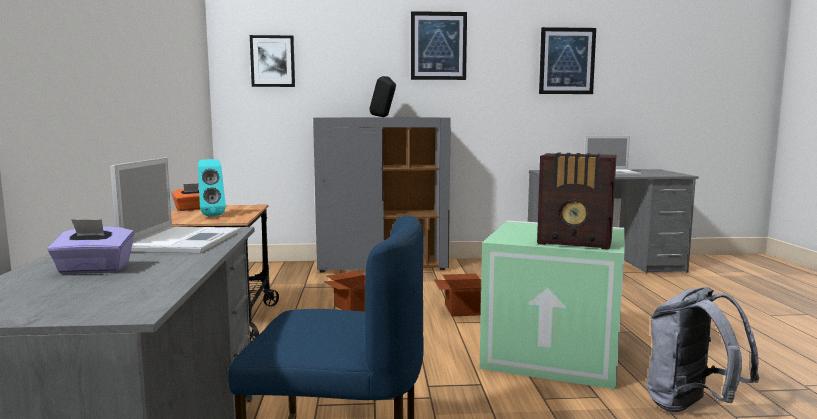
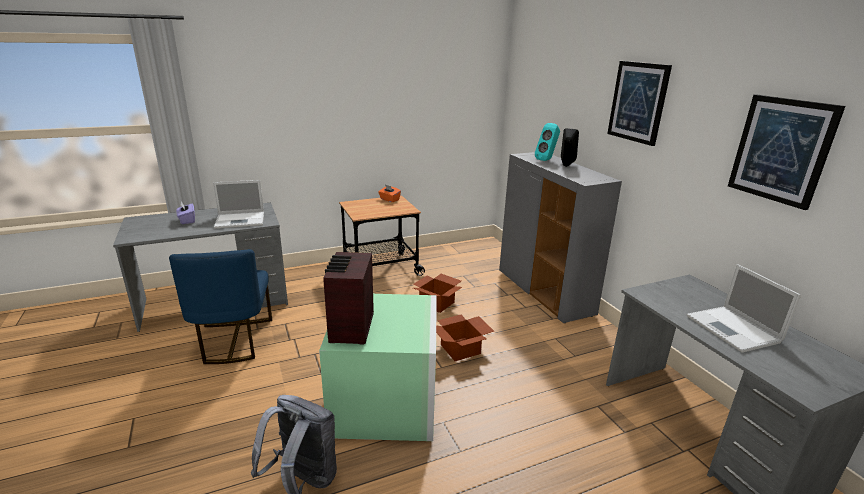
camera: 70 degrees right, 15 degrees up
(212, 215) = (371, 208): turquoise speaker -> turquoise speaker (546, 160)
(272, 61) = (531, 97): picture -> none

